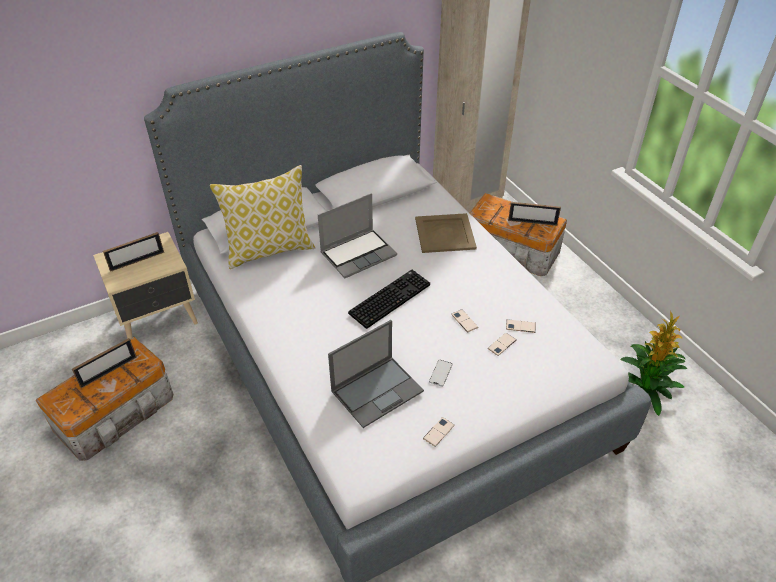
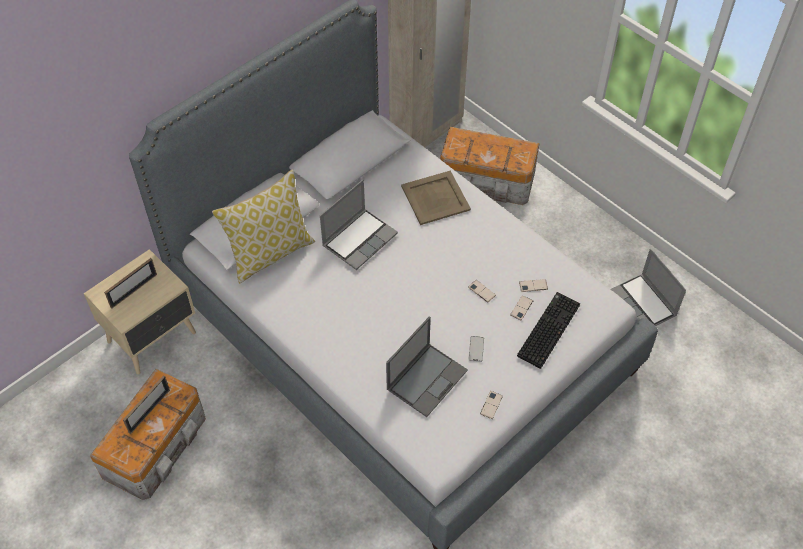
camera: 15 degrees left, 10 degrees up
(389, 298) = (406, 282): keyboard -> keyboard (547, 329)
(532, 222) = (507, 154): picture frame -> none
(644, 387) = (643, 304): potted plant -> laptop

